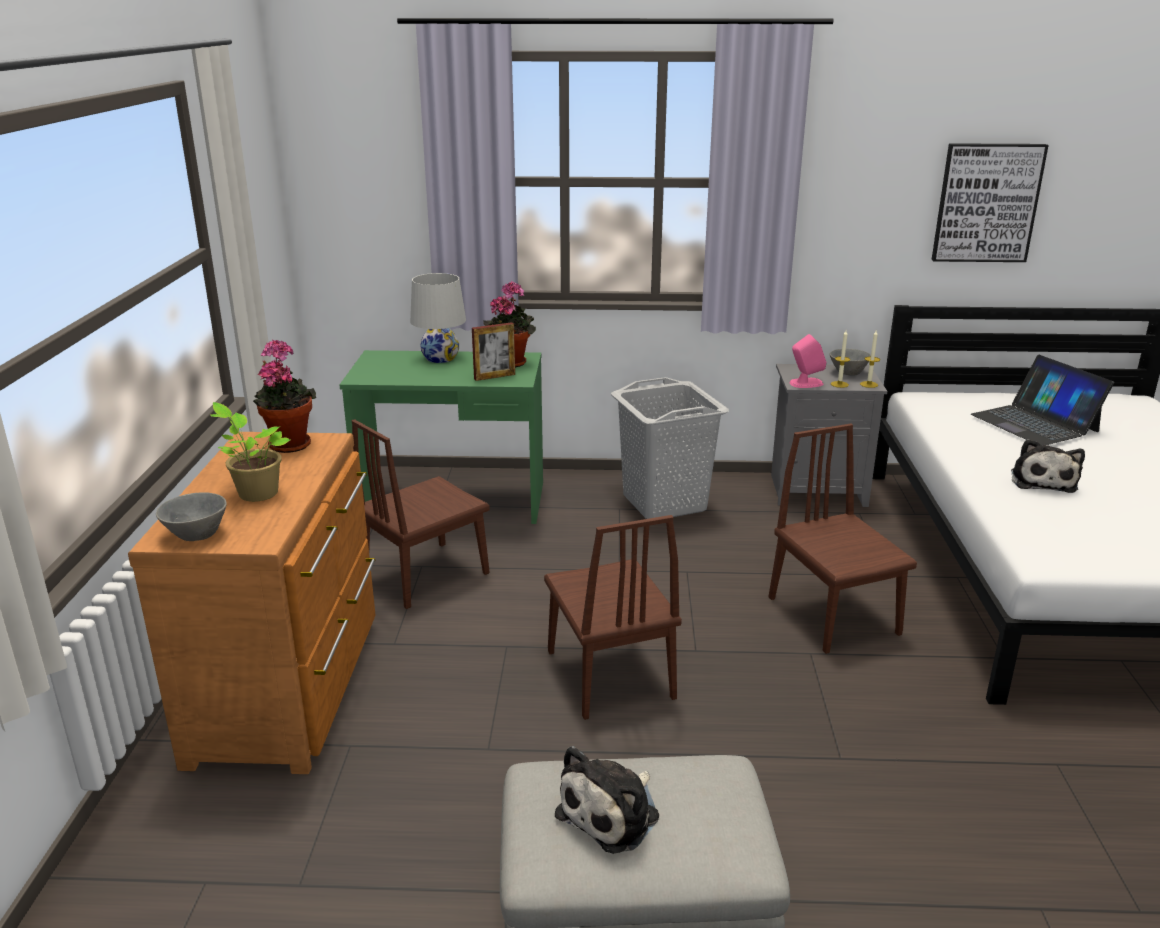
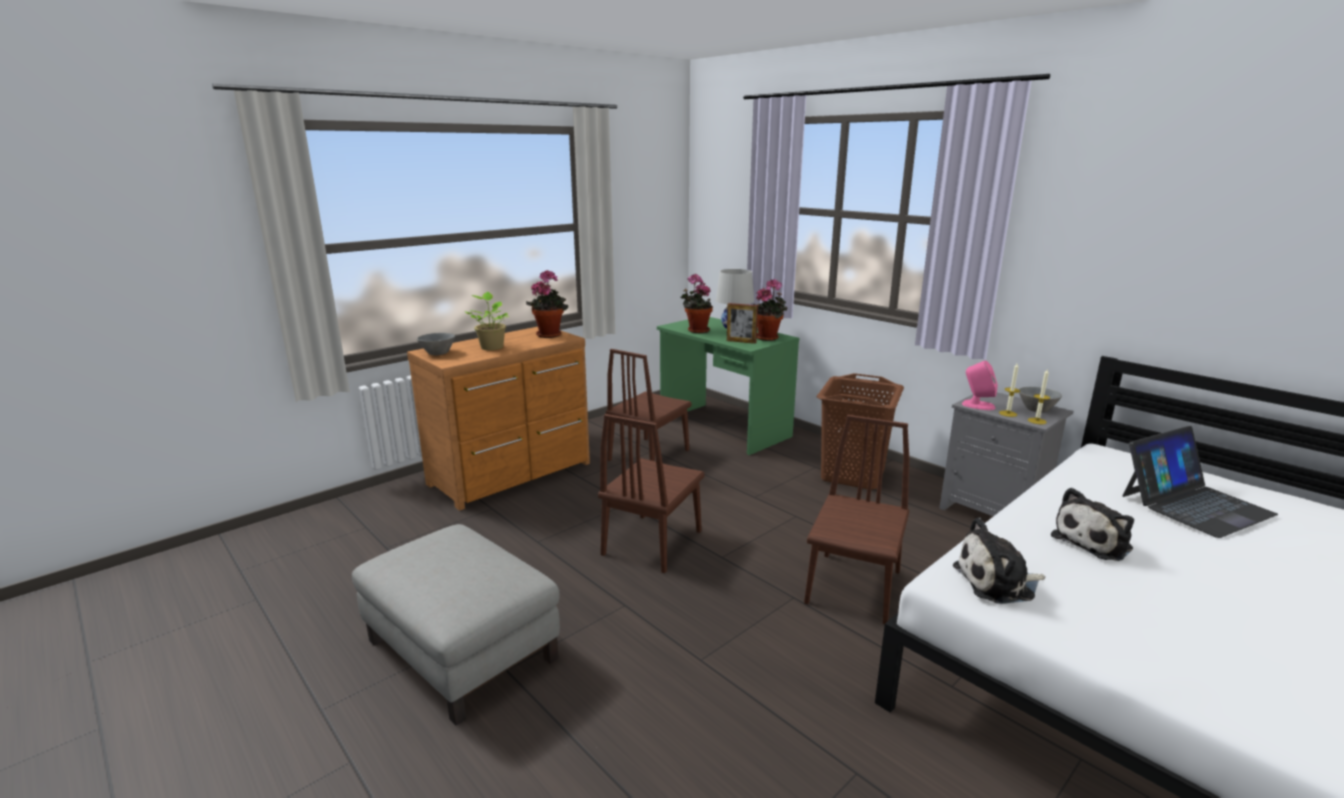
camera: 45 degrees right, 5 degrees down
(408, 376) = (696, 331): none -> potted plant
(426, 574) = (649, 455): brown chair -> brown chair turned 60 degrees counterclockwise
(612, 813) = (439, 561): plush toy -> plush toy (998, 582)
(665, 502) = (853, 475): grey laundry basket -> brown laundry basket
(987, 203) = (1226, 264): picture -> none
(1034, 423) = (1194, 504): laptop -> laptop turned 135 degrees counterclockwise

